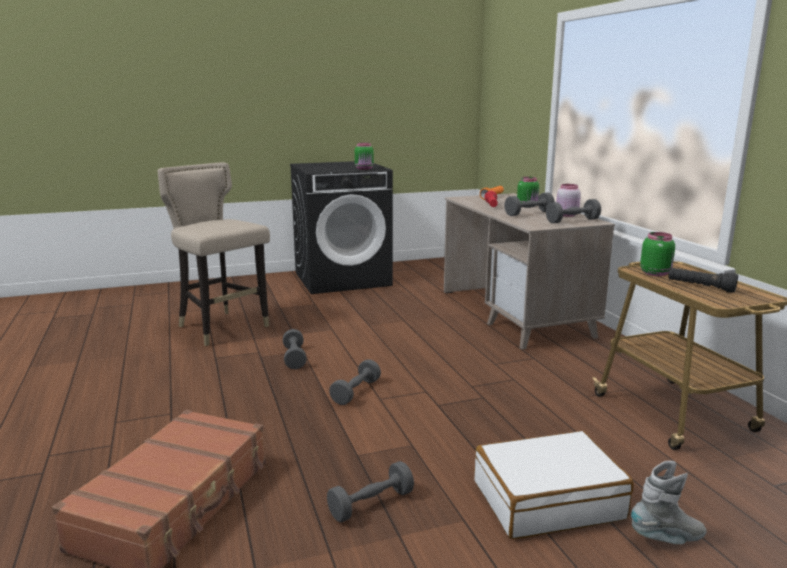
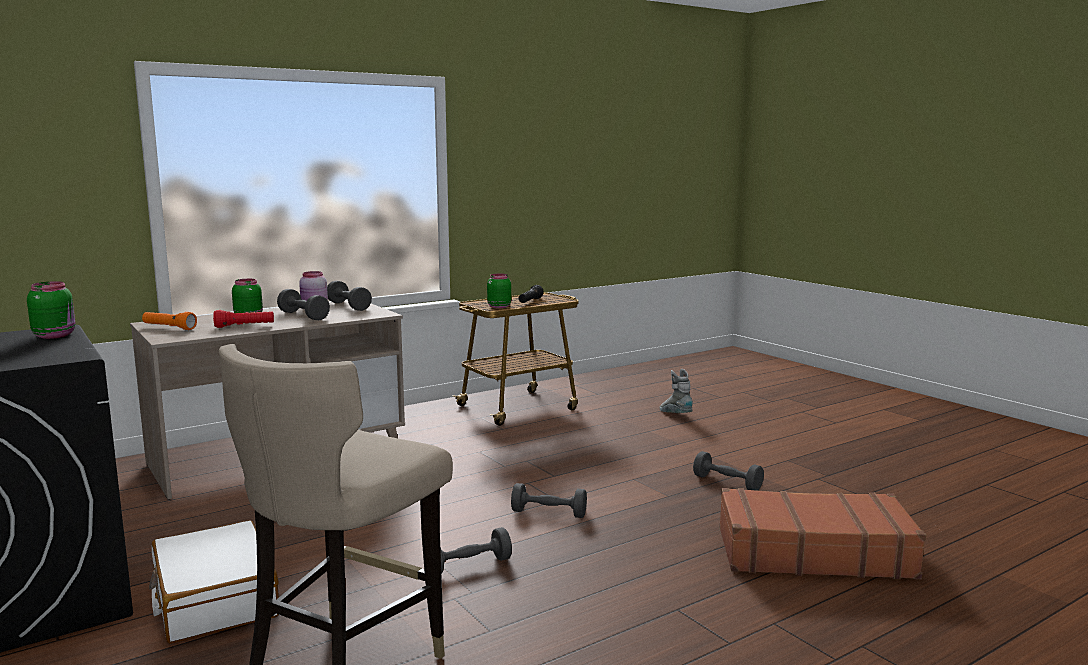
camera: 105 degrees left, 5 degrees down
(547, 500) = (666, 438): white suitcase -> white suitcase (214, 599)

